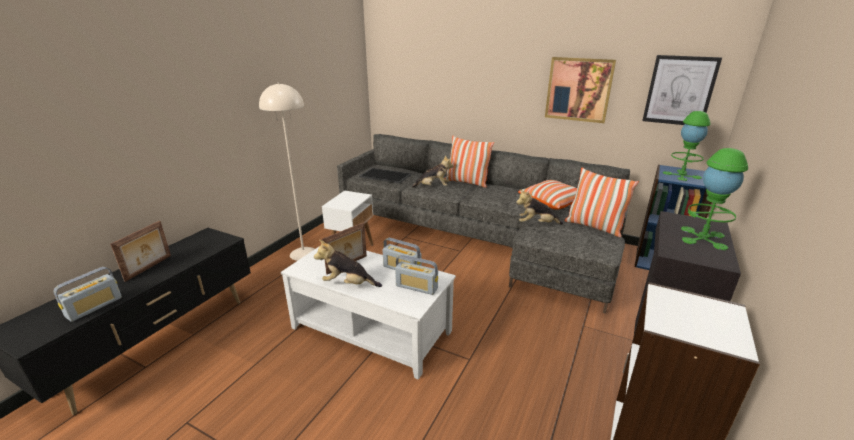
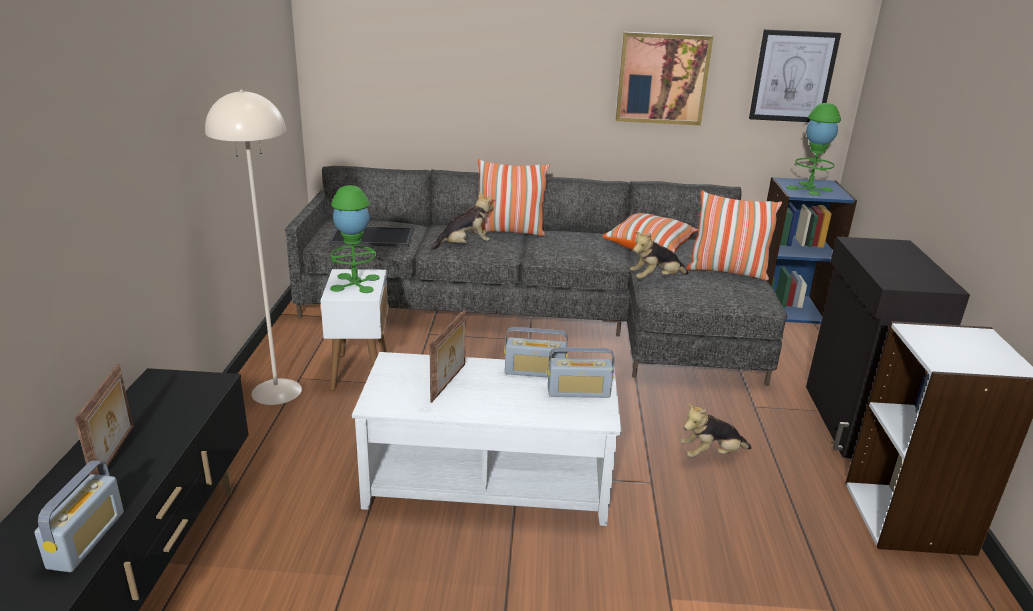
camera: 25 degrees left, 0 degrees up
(348, 284) = (478, 409): plush toy -> plush toy (711, 454)
(703, 238) = (905, 262): green table lamp -> green table lamp (355, 283)

